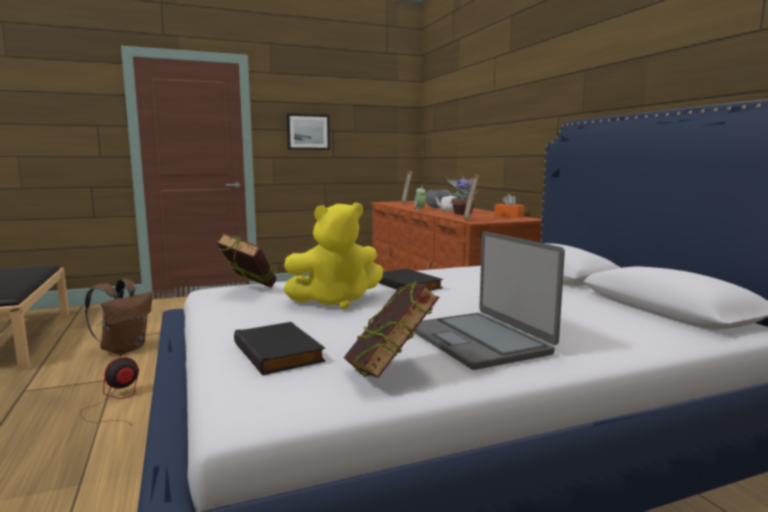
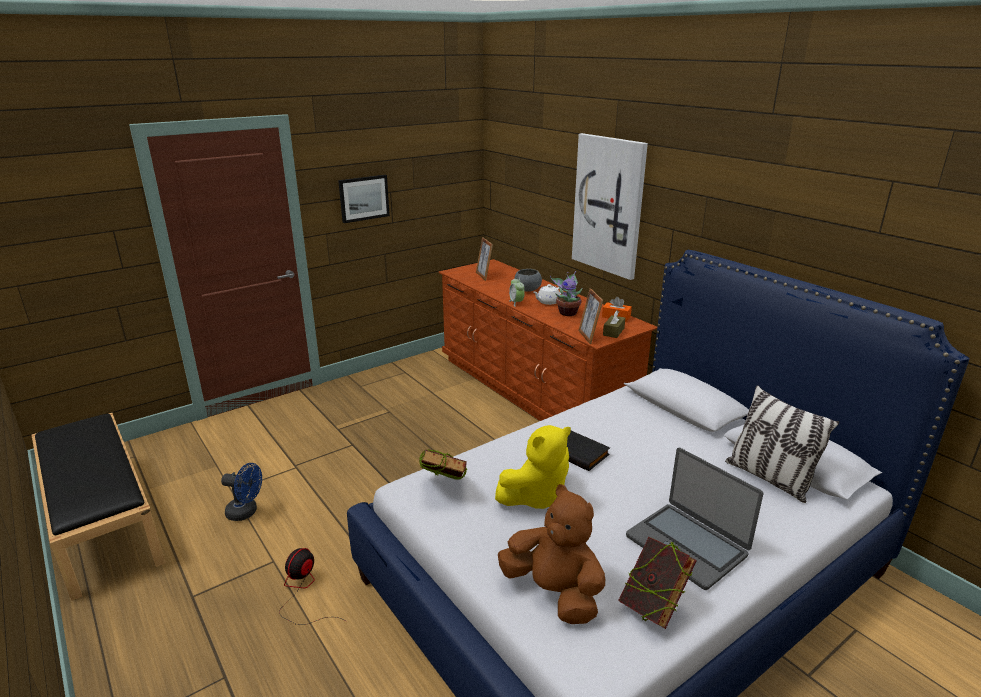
camera: 15 degrees left, 15 degrees up
(124, 349) = (246, 512): brown backpack -> blue fan
(280, 352) = (554, 593): black book -> brown plush toy
(498, 219) = (613, 332): none -> brown tissue box
(506, 114) = (608, 205): none -> picture
(627, 314) = (769, 478): none -> pillow

